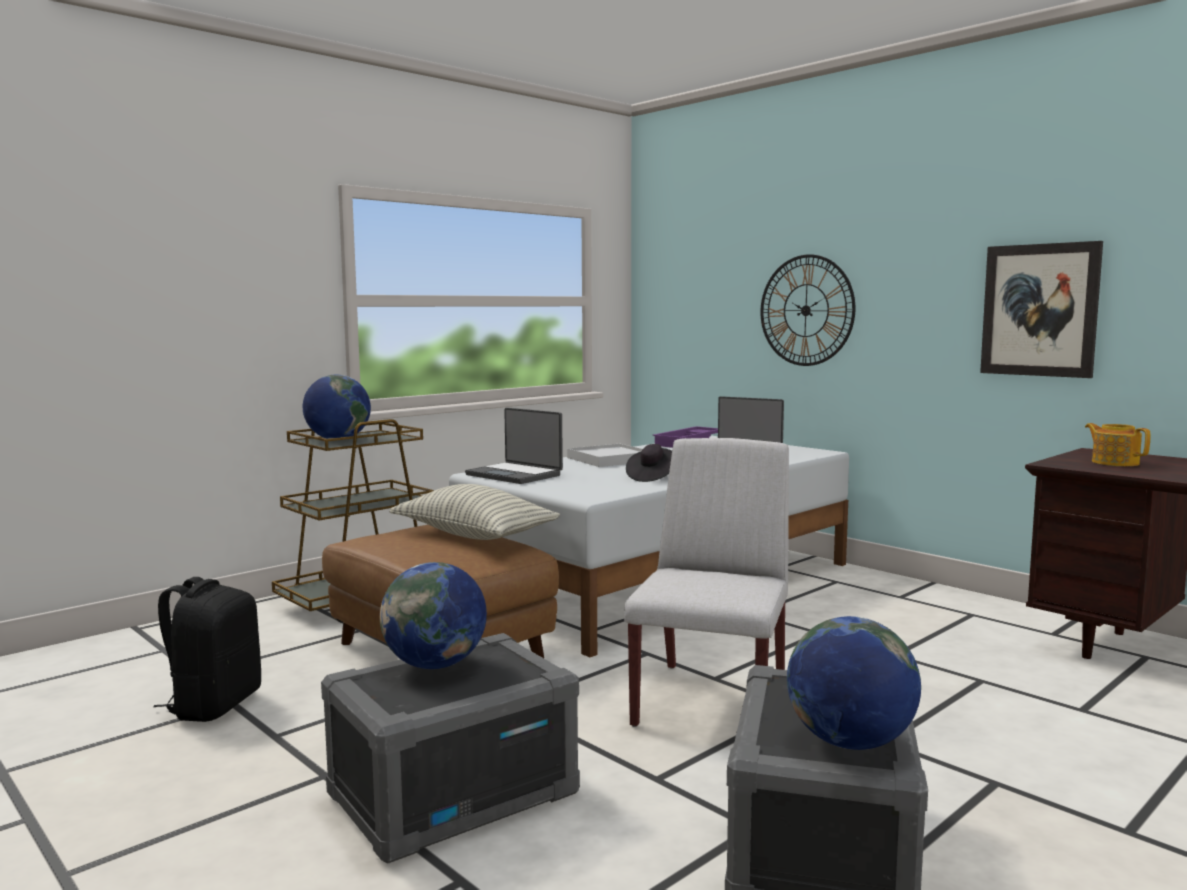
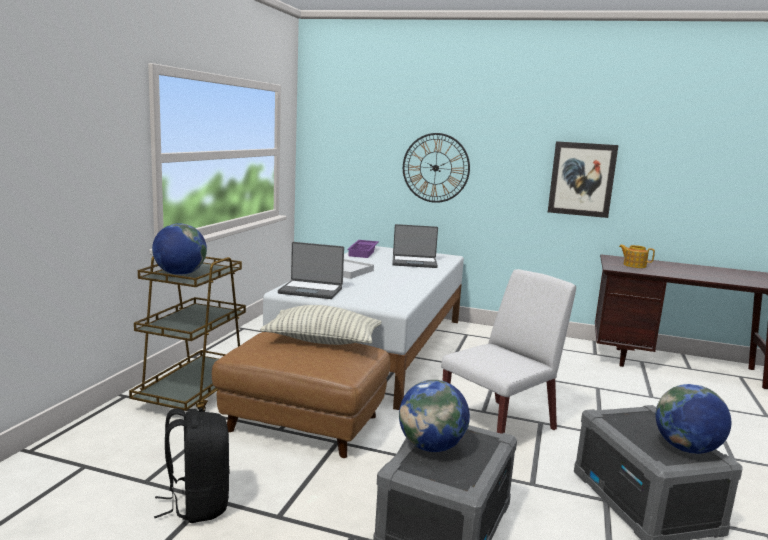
camera: 30 degrees left, 5 degrees up
(652, 477) = (399, 286): black hat -> none
(712, 701) = (499, 427): white chair -> white chair turned 60 degrees clockwise

